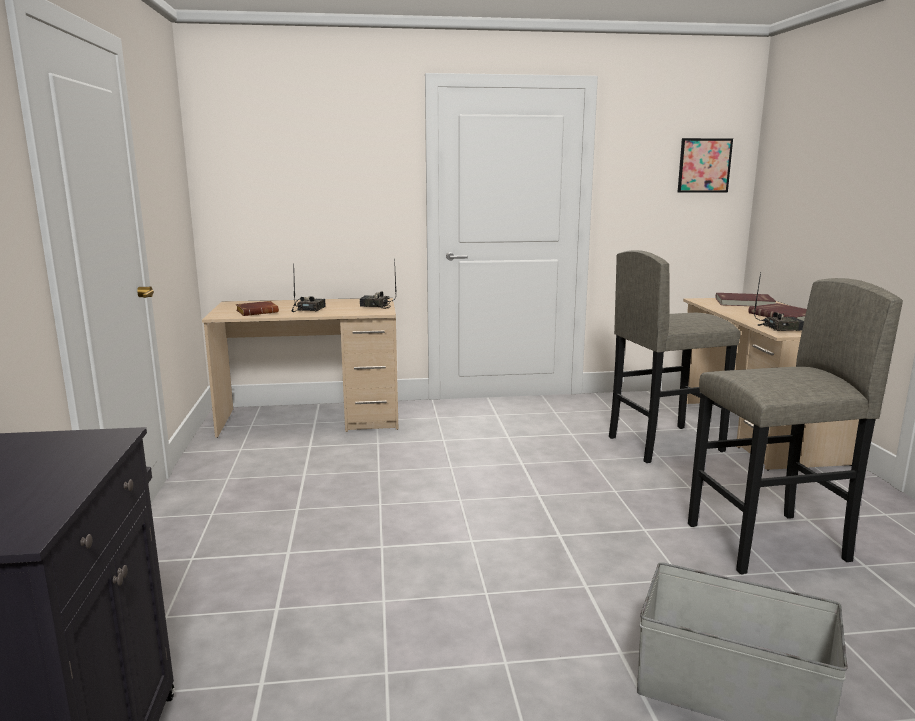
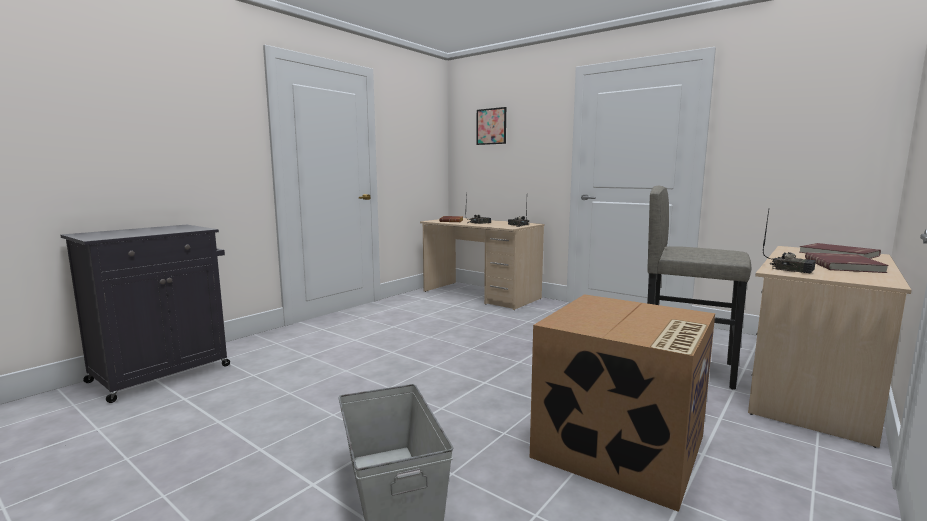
camera: 45 degrees right, 5 degrees down
(704, 165) = (836, 117): picture -> picture (491, 126)
(767, 543) = (621, 448): grey stool -> cardboard box

